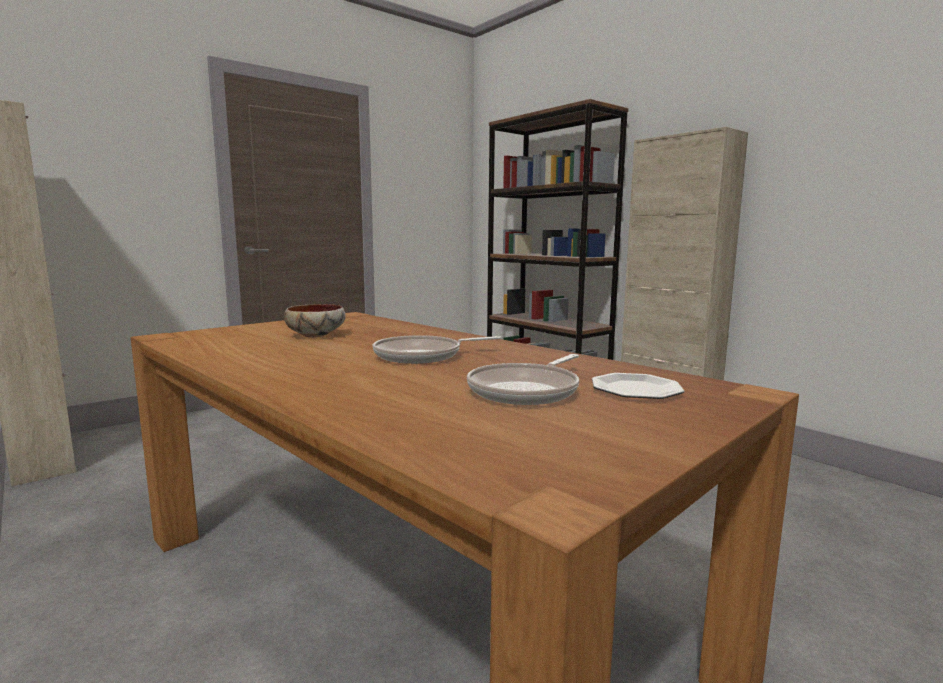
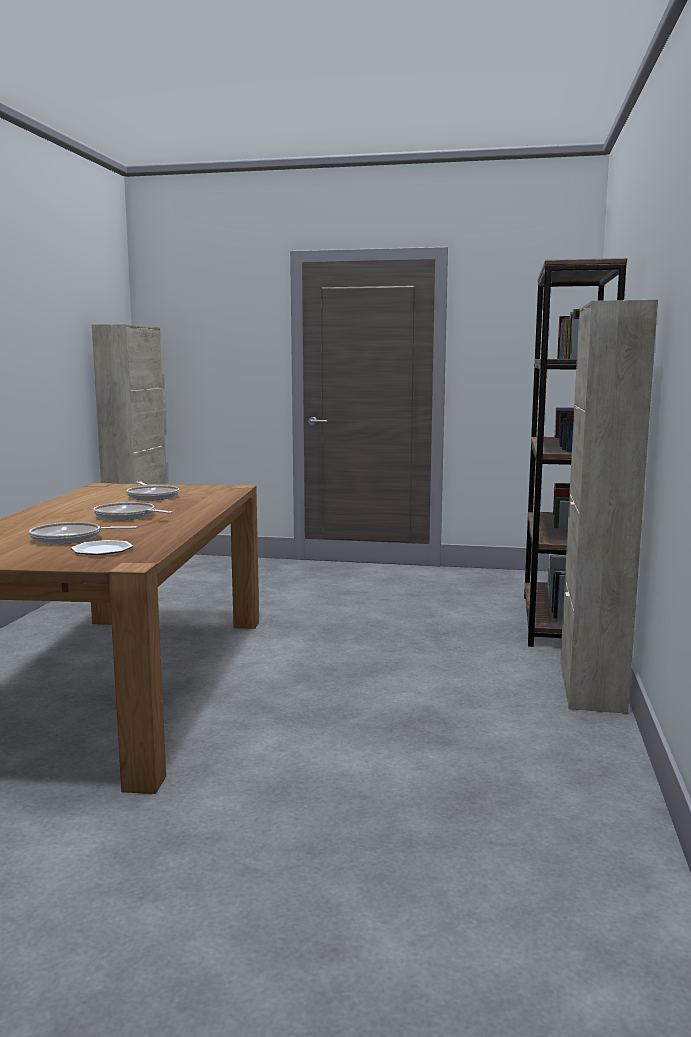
camera: 50 degrees right, 0 degrees up
(316, 335) = (152, 496): bowl -> frying pan

